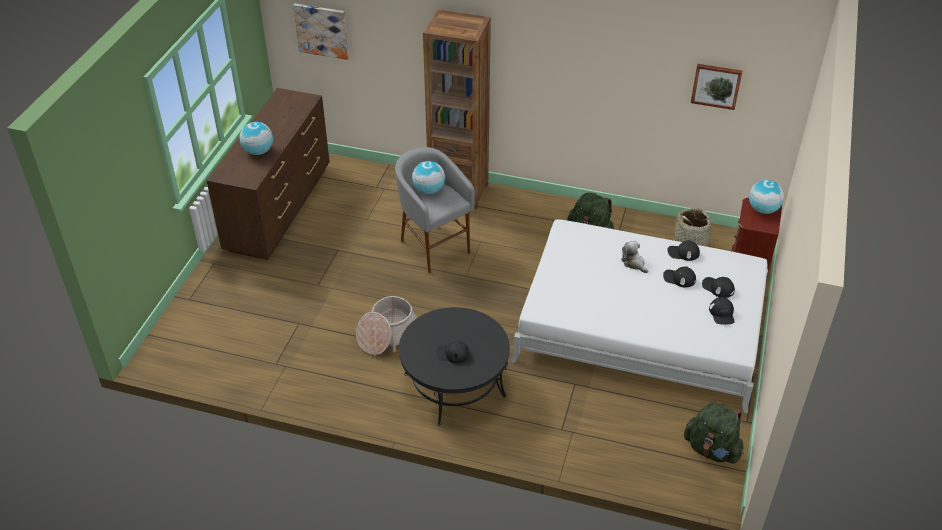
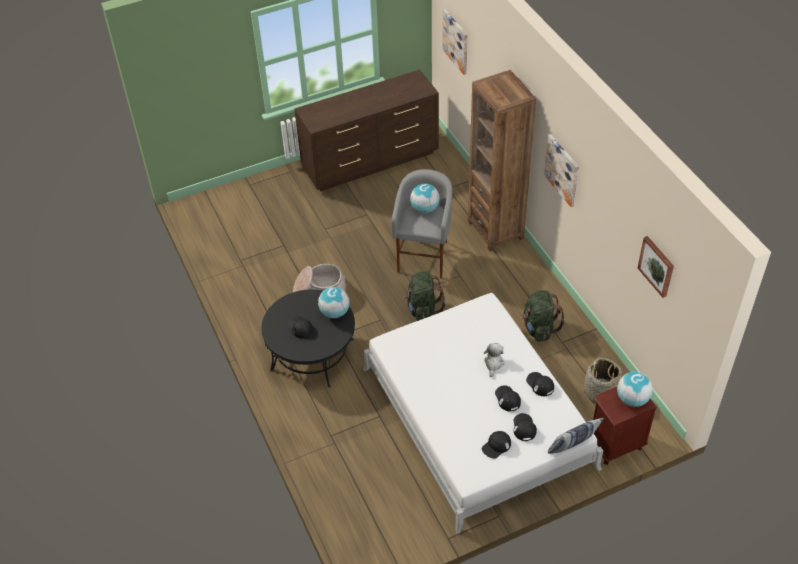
camera: 50 degrees right, 5 degrees up
(258, 151) = (347, 108): globe -> globe (334, 312)
(546, 72) = (562, 170): none -> picture
(712, 449) = (398, 532): green backpack -> green backpack (422, 309)
(763, 276) = (572, 448): none -> pillow

